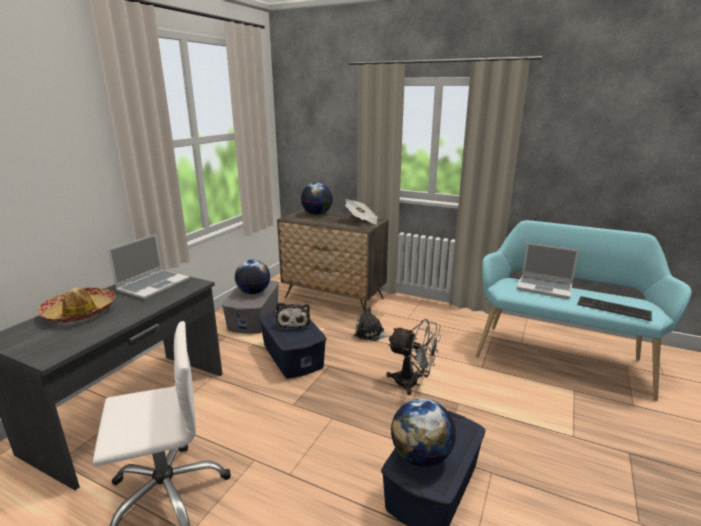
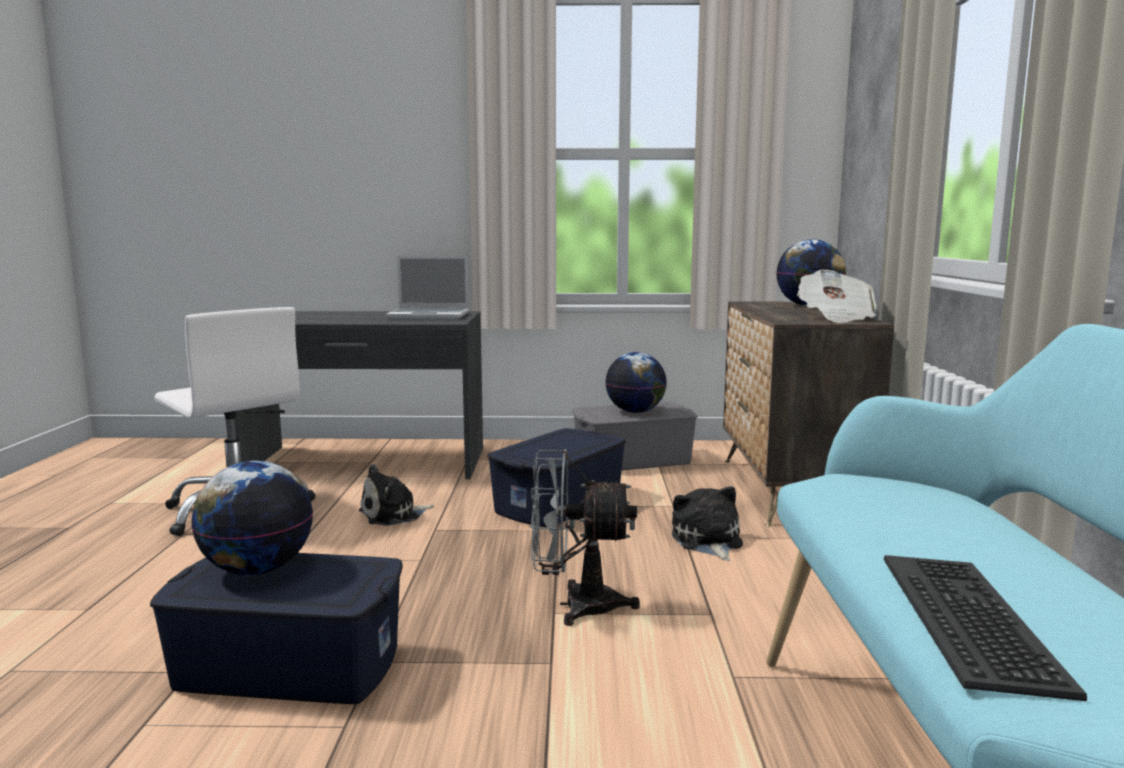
camera: 65 degrees right, 10 degrees down
(80, 312) = (342, 314): hat -> none
(293, 323) = (573, 445): plush toy -> plush toy (393, 515)
(412, 383) = (576, 605): grey fan -> grey fan turned 90 degrees clockwise
(545, 287) = (950, 522): laptop -> none

